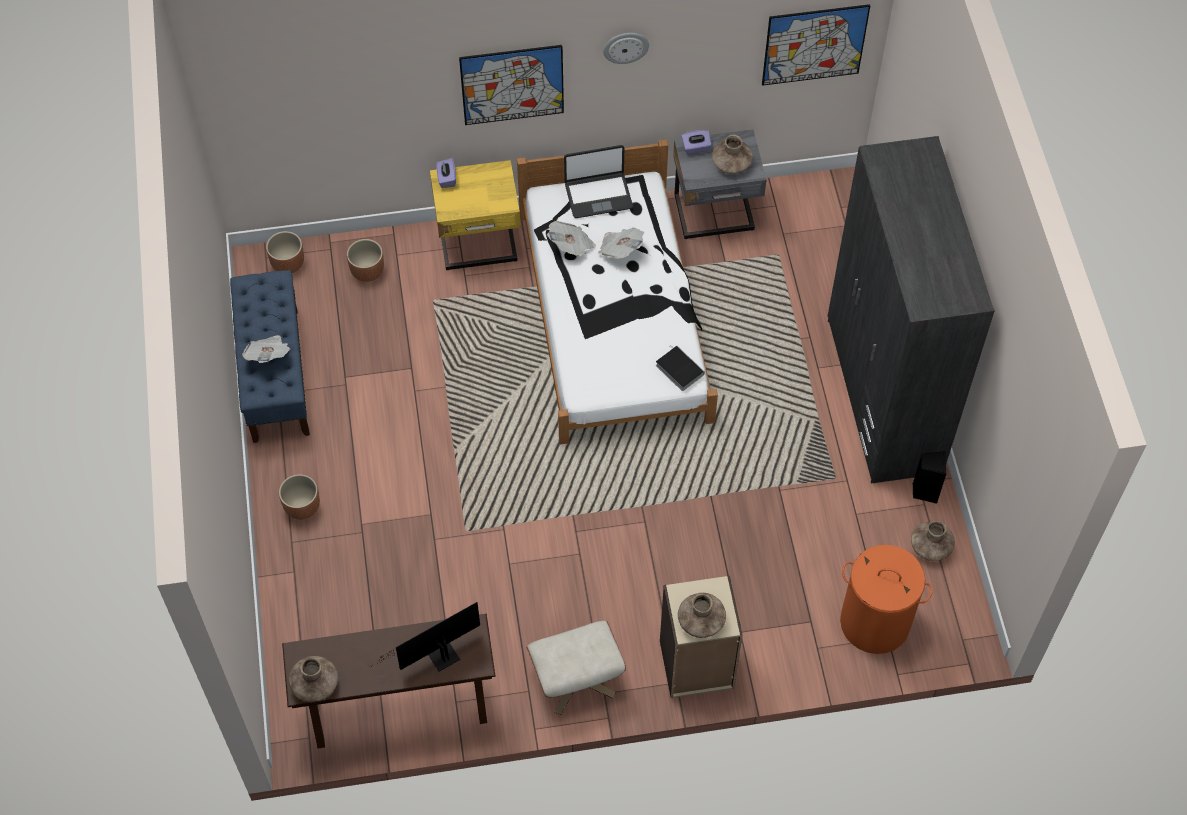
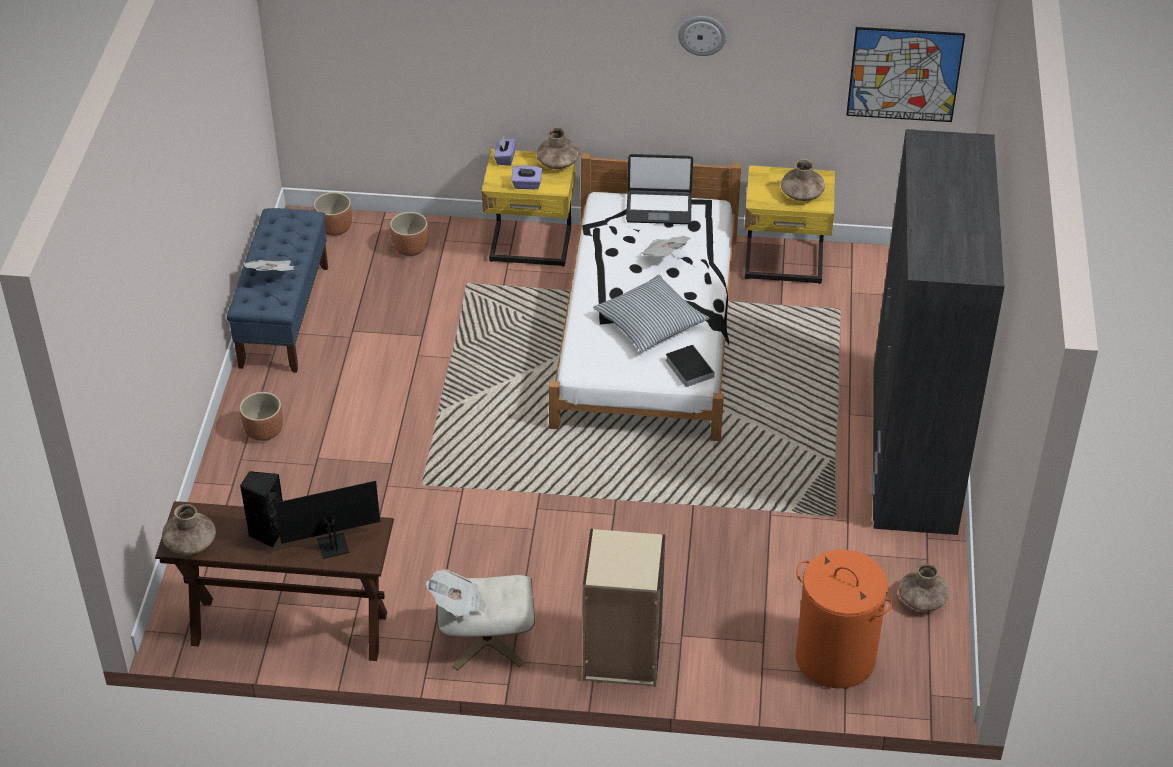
camera: 15 degrees right, 15 degrees down
(512, 84) = (582, 59): picture -> none
(571, 246) = (615, 244): newspaper -> newspaper (458, 605)
(629, 327) = (650, 322): none -> pillow
(696, 148) = (769, 175): purple tissue box -> purple tissue box (527, 185)
(701, 621) = (619, 568): brown vase -> brown vase (558, 163)
(715, 215) = (784, 264): grey nightstand -> yellow nightstand
(925, 491) = (931, 547): black speaker -> black speaker (267, 533)

